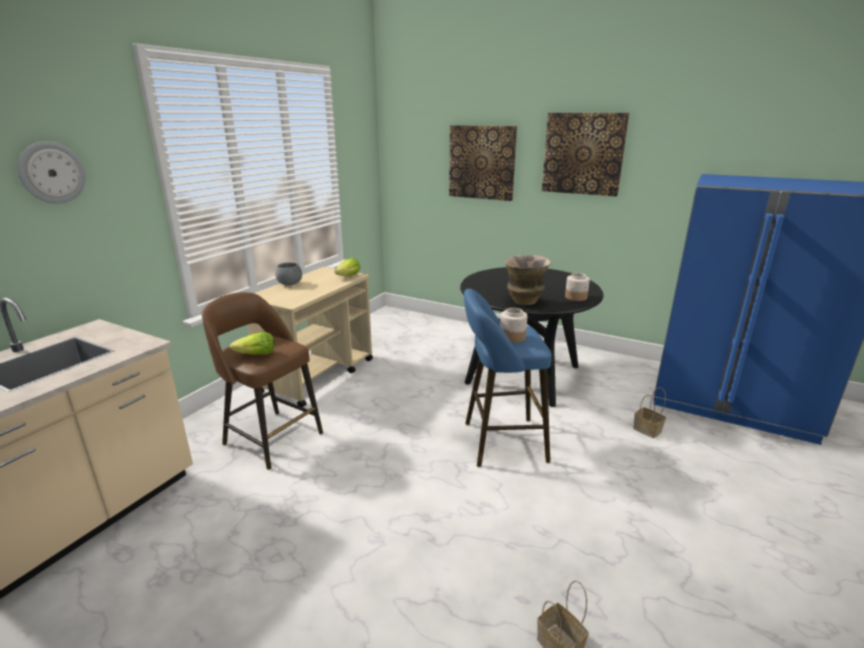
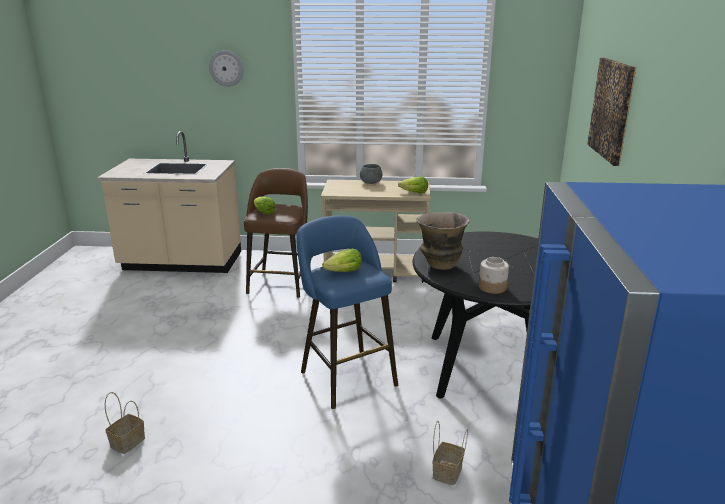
camera: 65 degrees right, 0 degrees up
(512, 337) = (344, 272): jar -> lettuce
(583, 154) = (667, 118): picture -> none

